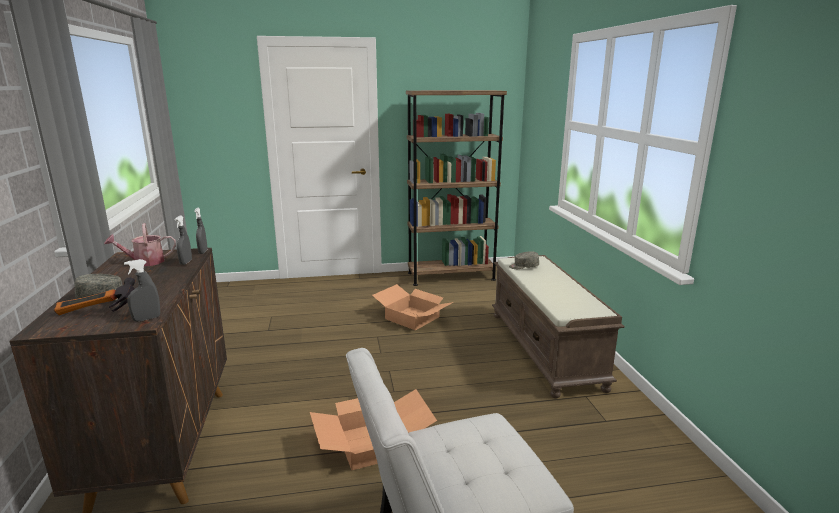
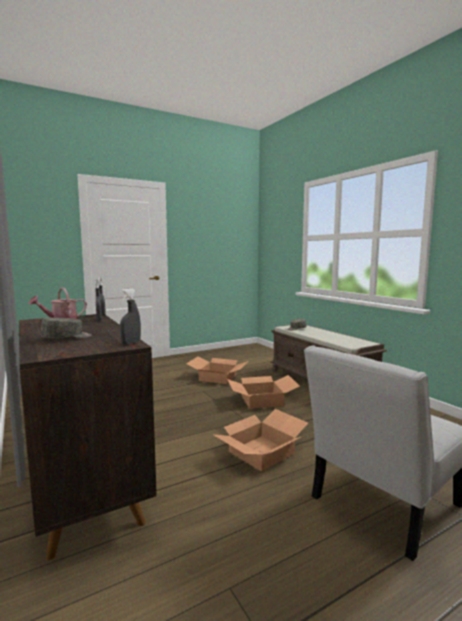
camera: 20 degrees left, 10 degrees down
(96, 313) = (76, 345): hammer -> none
(437, 365) = (261, 400): none -> cardboard box
(451, 276) = (222, 352): brown bookcase -> none

